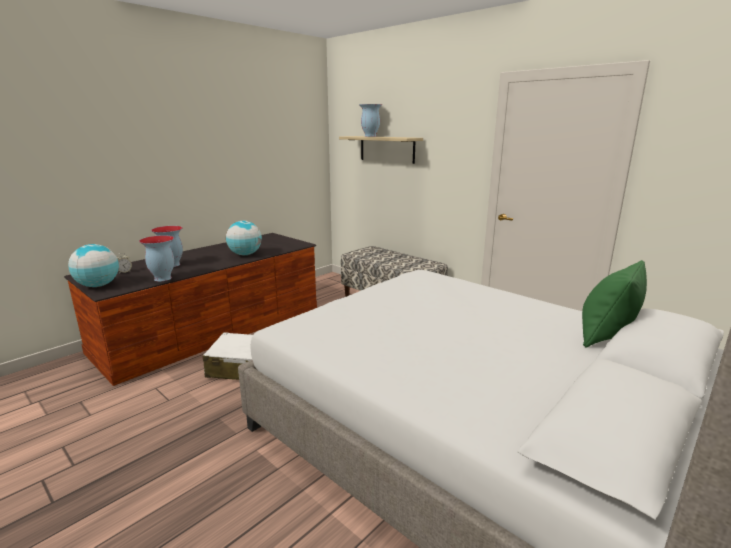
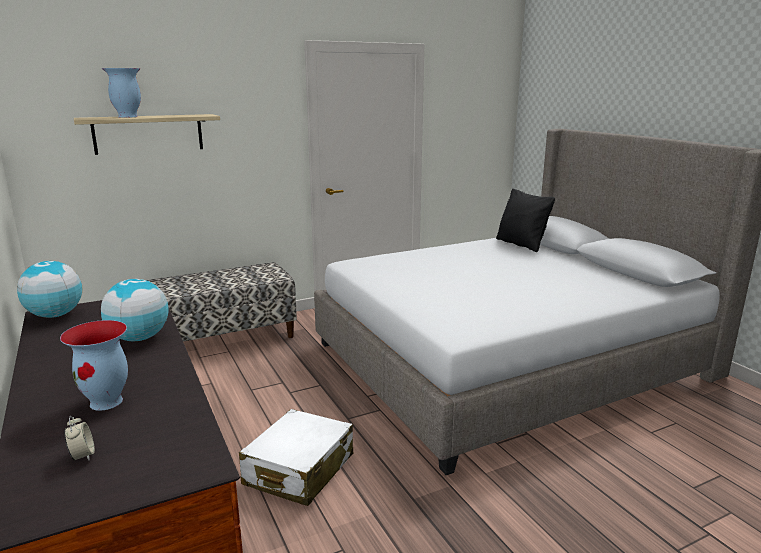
camera: 70 degrees left, 0 degrees up
(98, 285) = (147, 481): globe -> globe (55, 315)
(162, 278) = (188, 409): vase -> none
(606, 335) = (521, 244): green pillow -> black pillow

